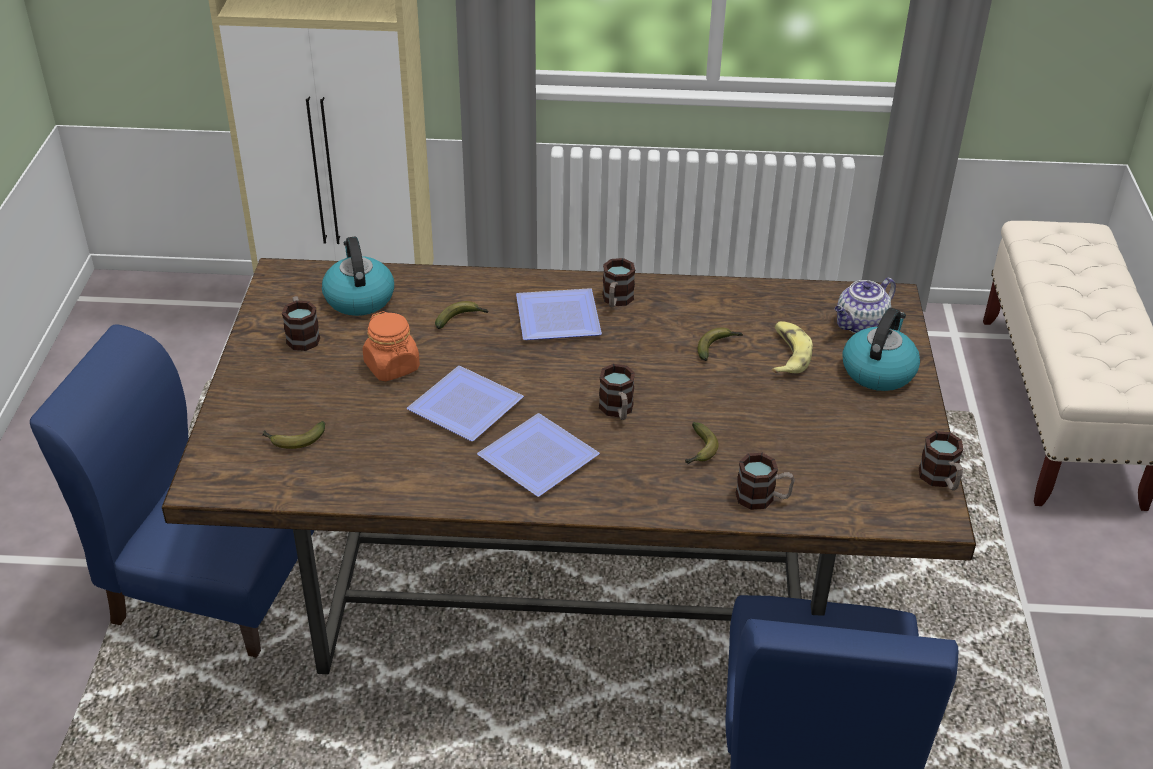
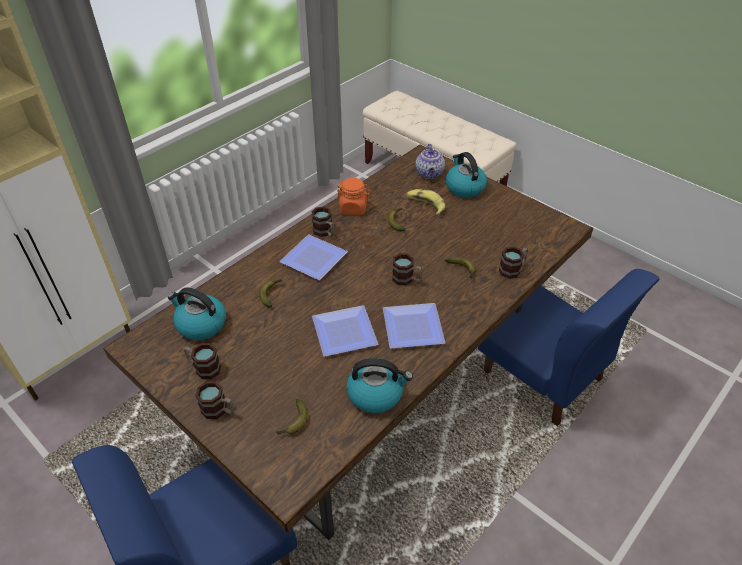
camera: 50 degrees left, 5 degrees up
(392, 367) = (278, 343): orange jar -> orange jar (353, 208)
(398, 482) = (376, 394): none -> kettle
(941, 480) = (548, 213): mug -> mug (219, 410)

